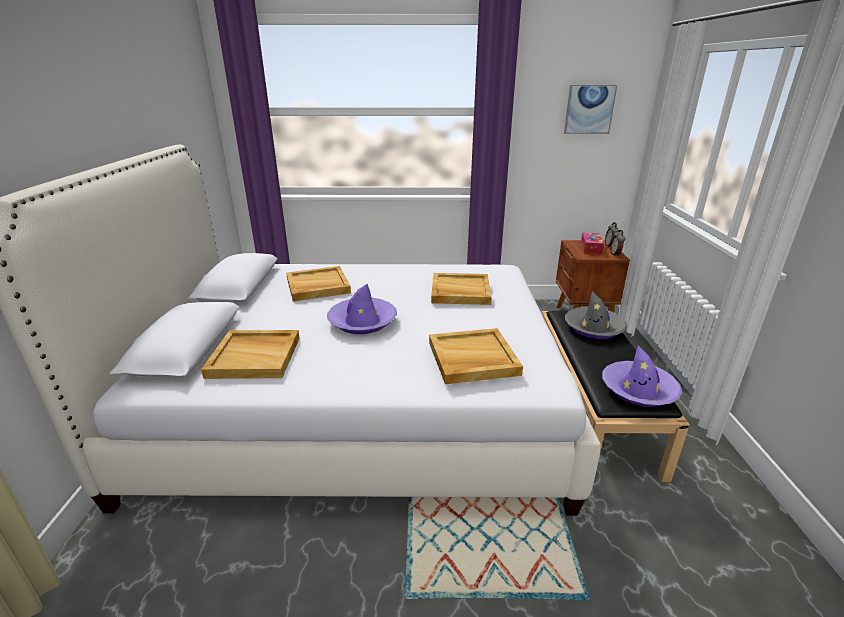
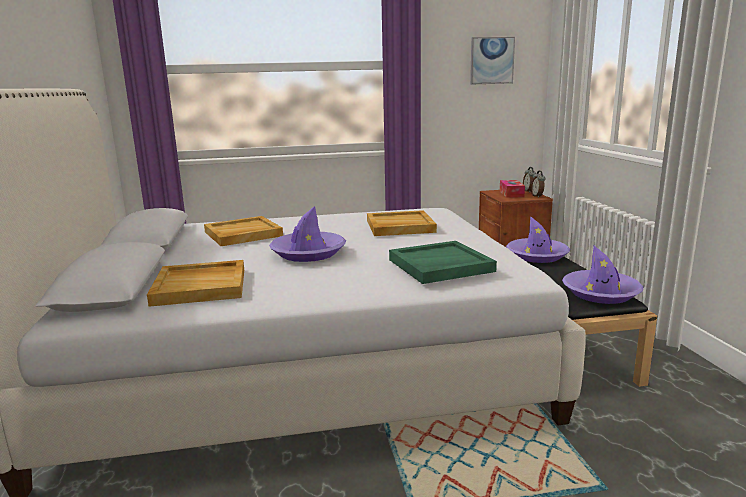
camera: 10 degrees left, 10 degrees down
(472, 359) = (440, 266): beige tray -> green tray
(594, 328) = (537, 256): grey hat -> purple hat

